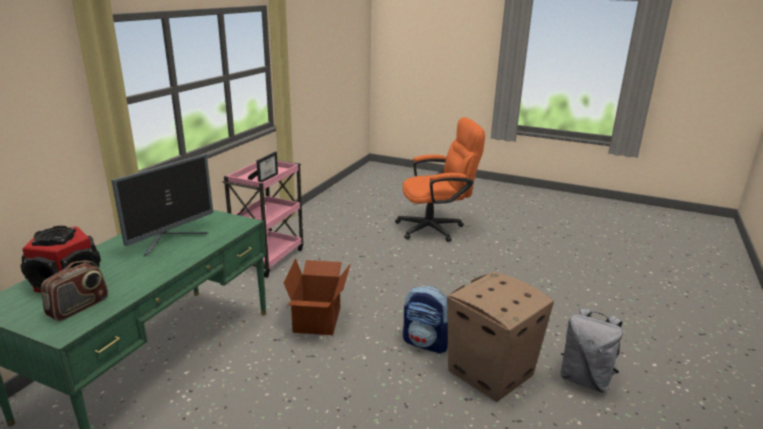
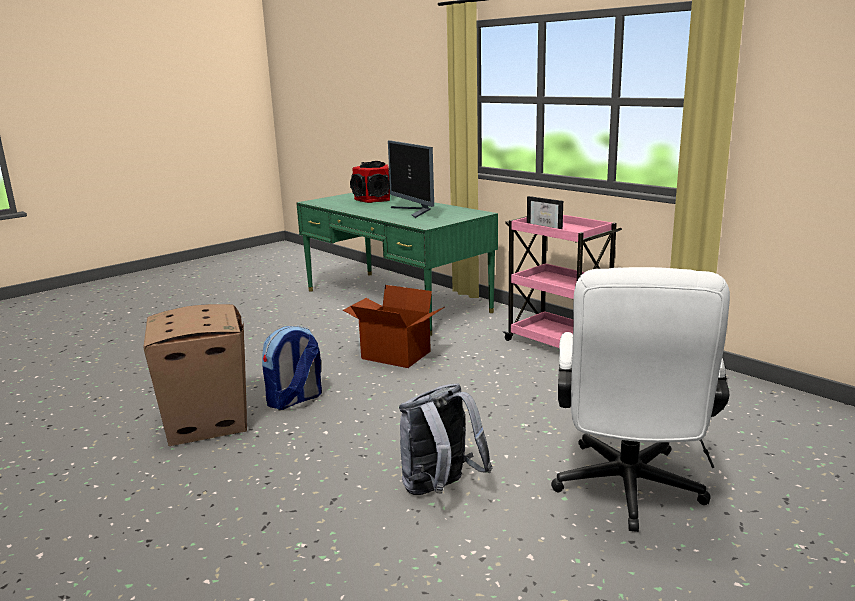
camera: 115 degrees right, 5 degrees down
(79, 307) = (336, 202): radio -> none
(436, 228) = (627, 492): orange office chair -> white office chair
(585, 379) = (113, 478): grey backpack -> grey backpack (440, 490)

